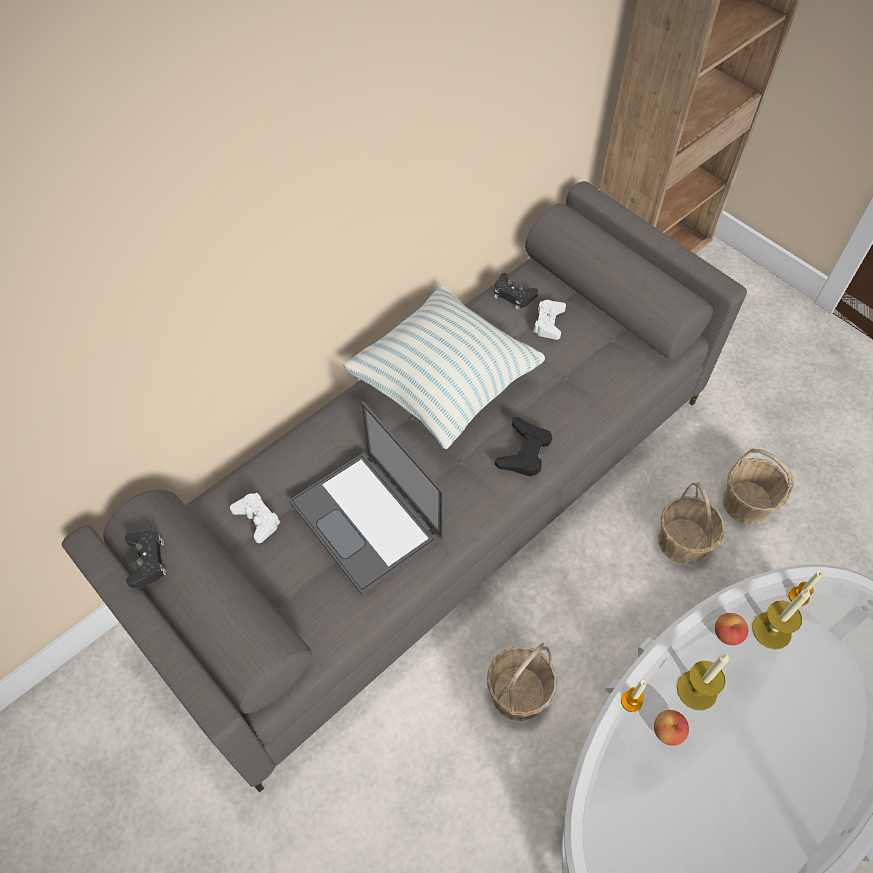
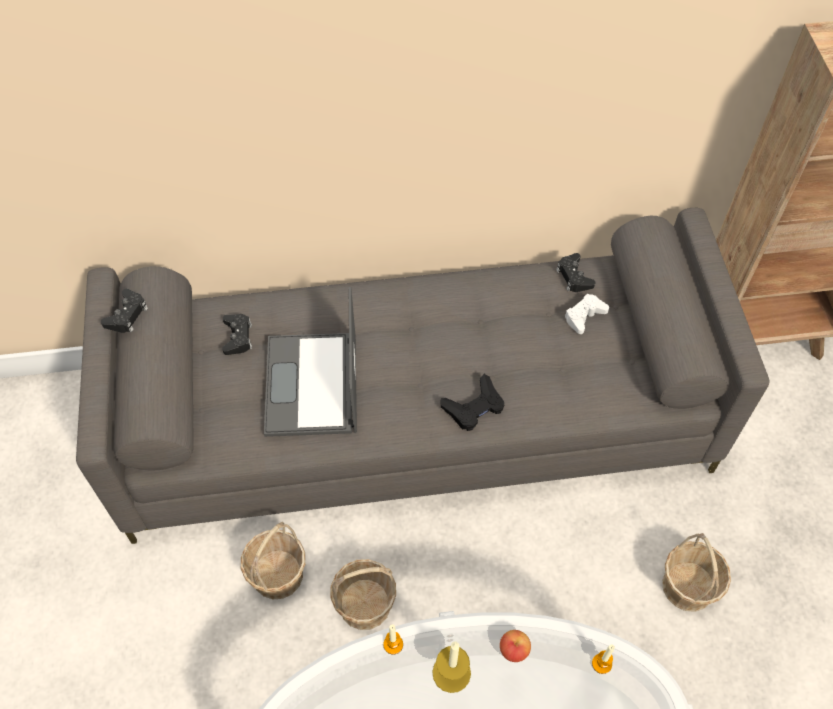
camera: 35 degrees right, 0 degrees up
(257, 519) = (237, 337): white game controller -> black game controller
(444, 386) = (454, 319): pillow -> none
(667, 731) = (401, 685): apple -> none
(682, 542) = (600, 580): basket -> basket (277, 574)
(771, 630) = (554, 673): candle -> none

